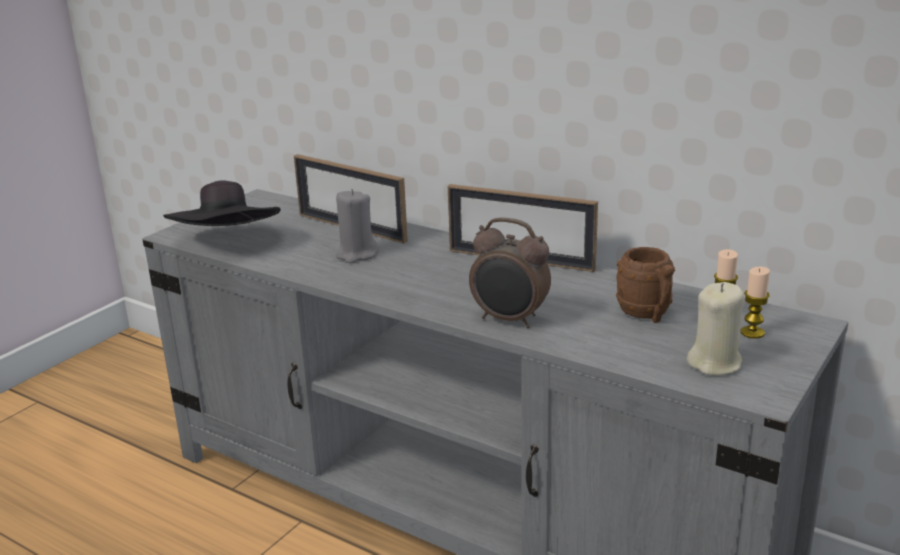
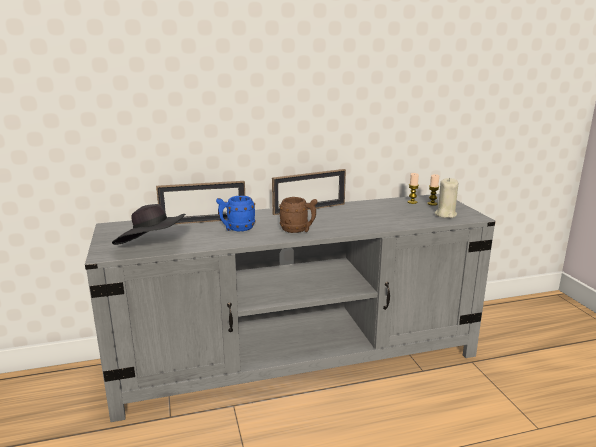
camera: 50 degrees left, 5 degrees down
(357, 254) = (236, 229): grey candle -> blue mug
(509, 320) = (359, 227): alarm clock -> none
(648, 314) = (394, 209): brown mug -> brown mug (298, 230)

